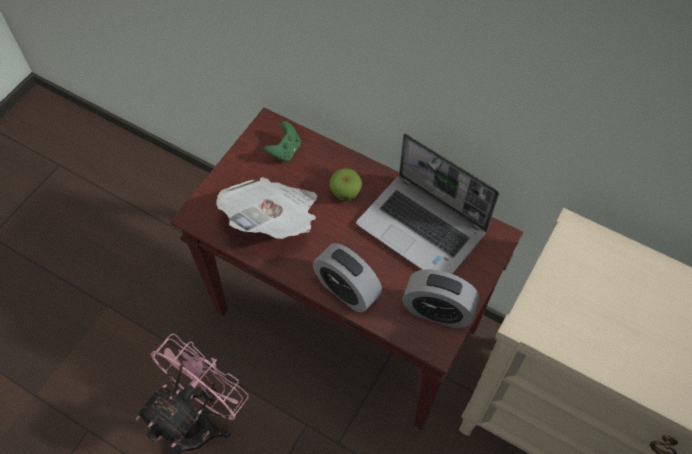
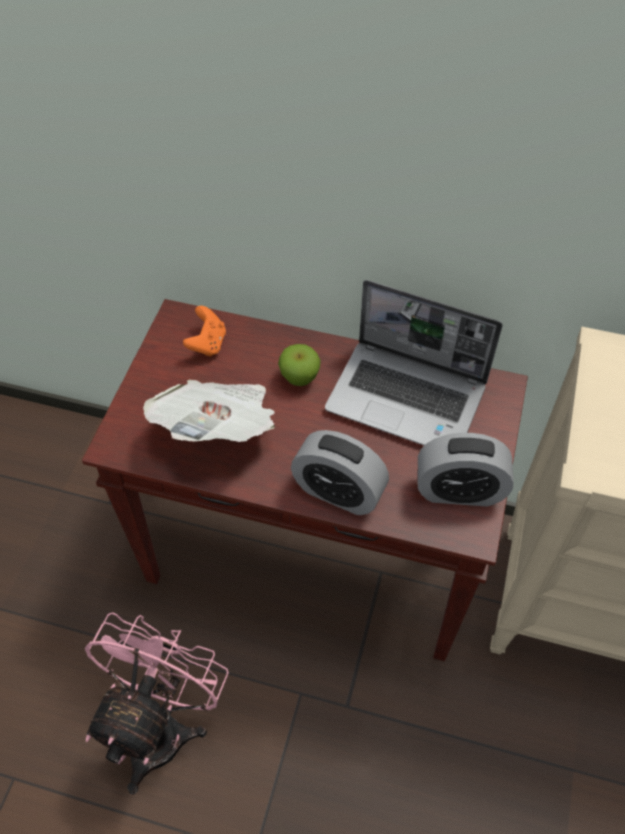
camera: 15 degrees left, 5 degrees down
(285, 151) = (207, 344): green game controller -> orange game controller

